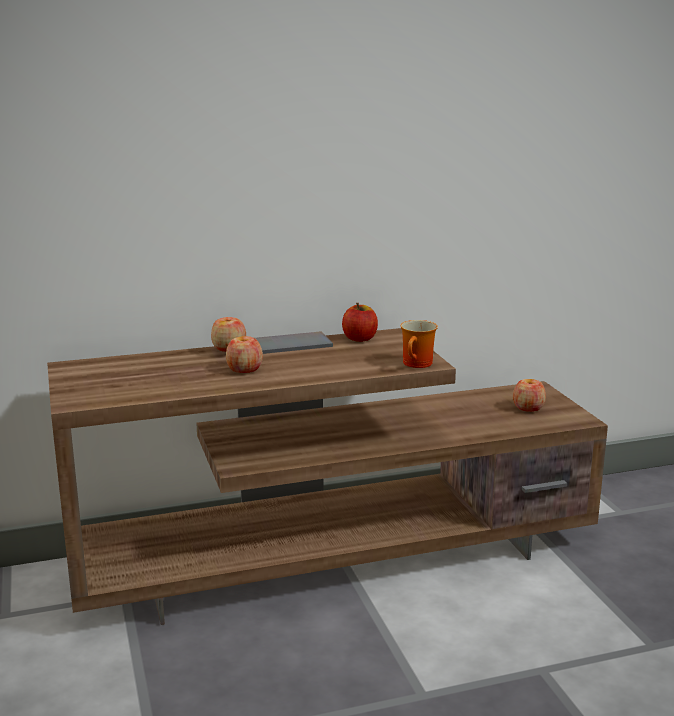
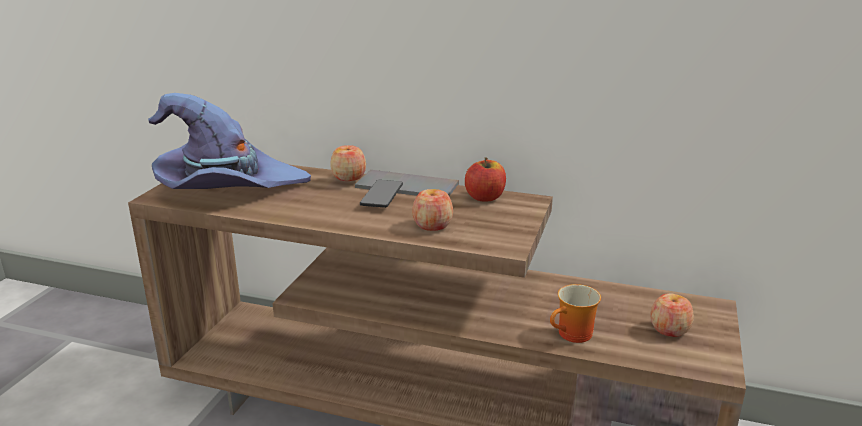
camera: 35 degrees right, 5 degrees up
(126, 380) = (227, 187): none -> purple hat
(244, 369) = (330, 202): apple -> apple (432, 225)
(282, 353) = (382, 195): none -> phone
(419, 364) = (493, 244): mug -> mug (574, 336)

